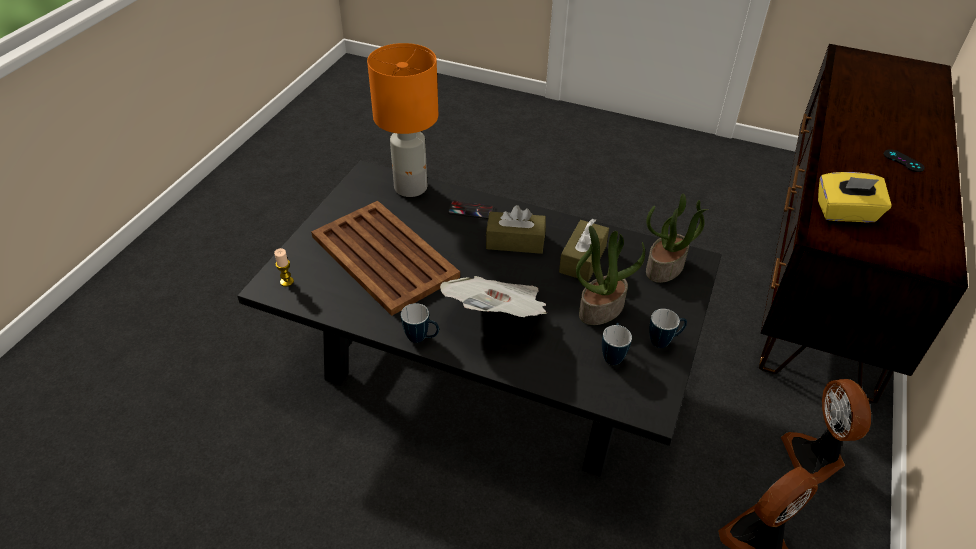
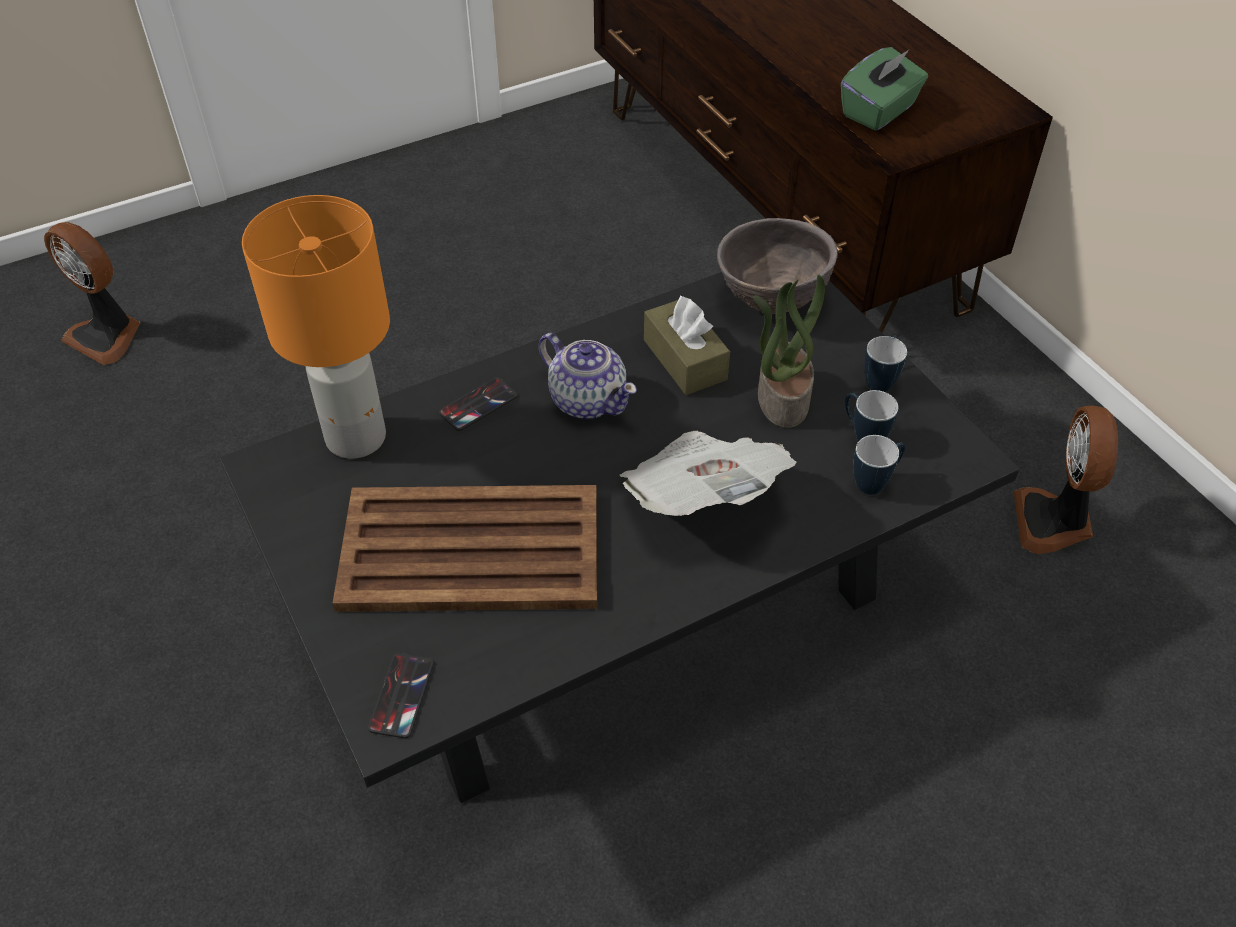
camera: 50 degrees left, 5 degrees up
(287, 281) = (401, 695): candle -> phone
(421, 338) = (670, 600): mug -> mug (875, 482)
(515, 241) = (587, 400): brown tissue box -> teapot
(665, 268) = (771, 302): potted plant -> brown bowl
(815, 457) = (996, 404): fan -> fan (107, 335)
(846, 213) = (879, 111): yellow tissue box -> green tissue box
(903, 161) = (843, 20): black game controller -> none

